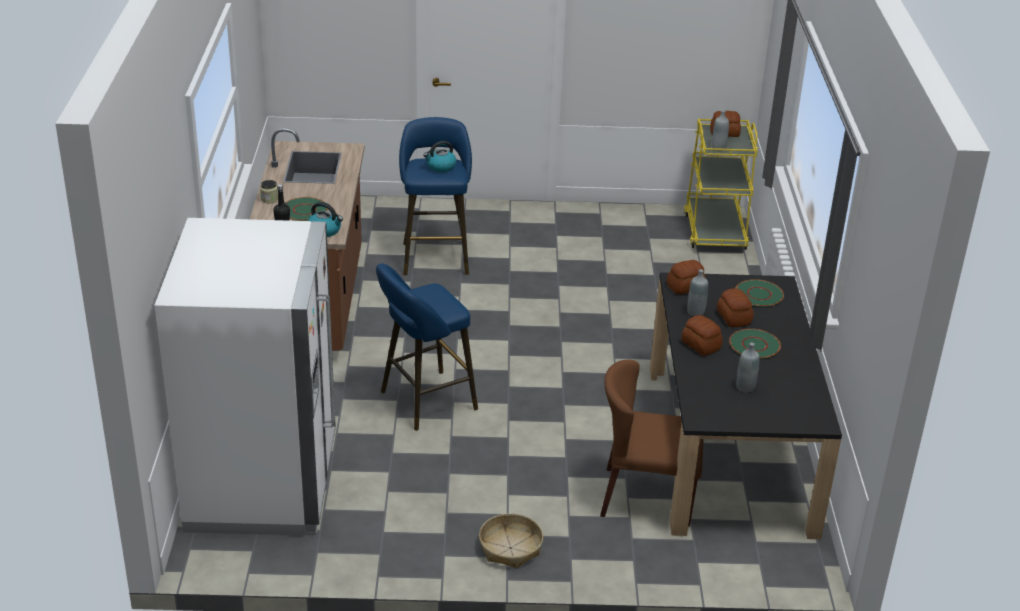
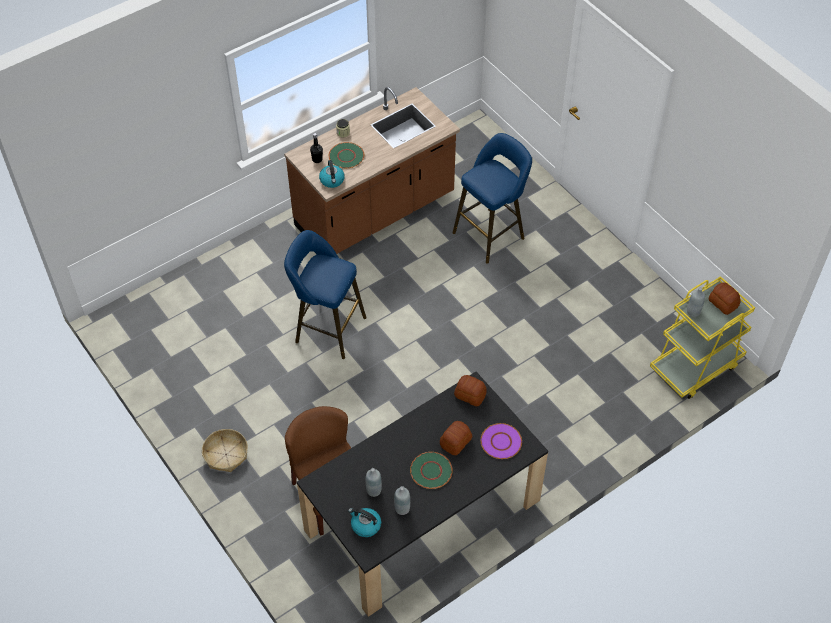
camera: 55 degrees right, 20 degrees up
(263, 483) = (188, 305): white fridge -> none
(440, 167) = (496, 180): kettle -> kettle (365, 525)
(695, 312) = (442, 417): grey bottle -> grey bottle (402, 508)
(700, 345) = (403, 441): bread -> none
(759, 294) = (501, 442): green plate -> purple plate

